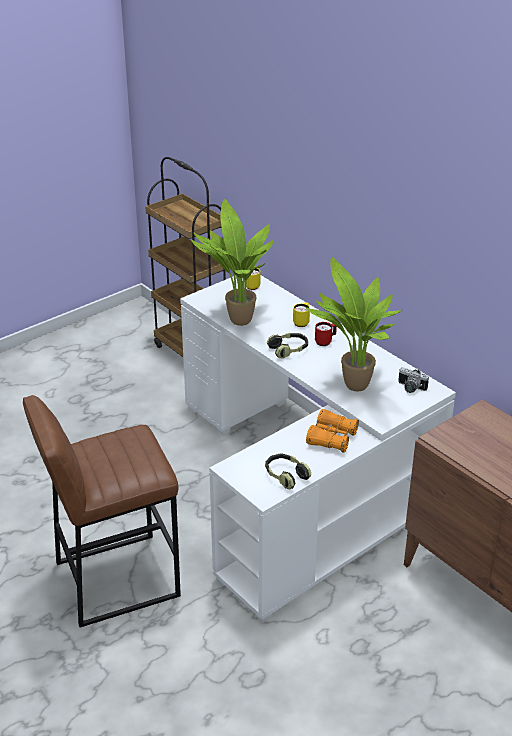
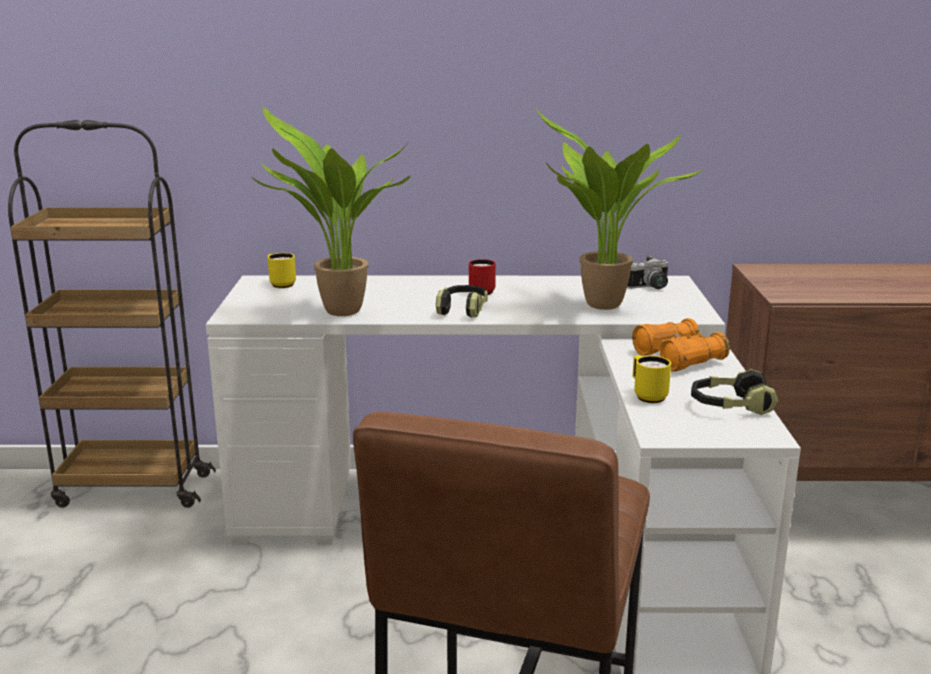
camera: 50 degrees left, 15 degrees down
(302, 322) = (417, 288): yellow mug -> yellow mug (647, 396)

